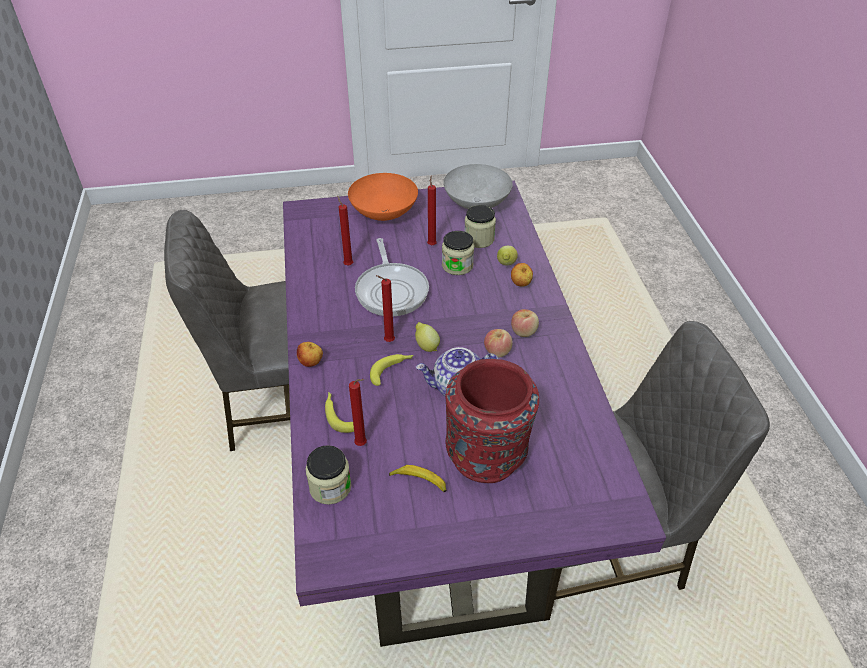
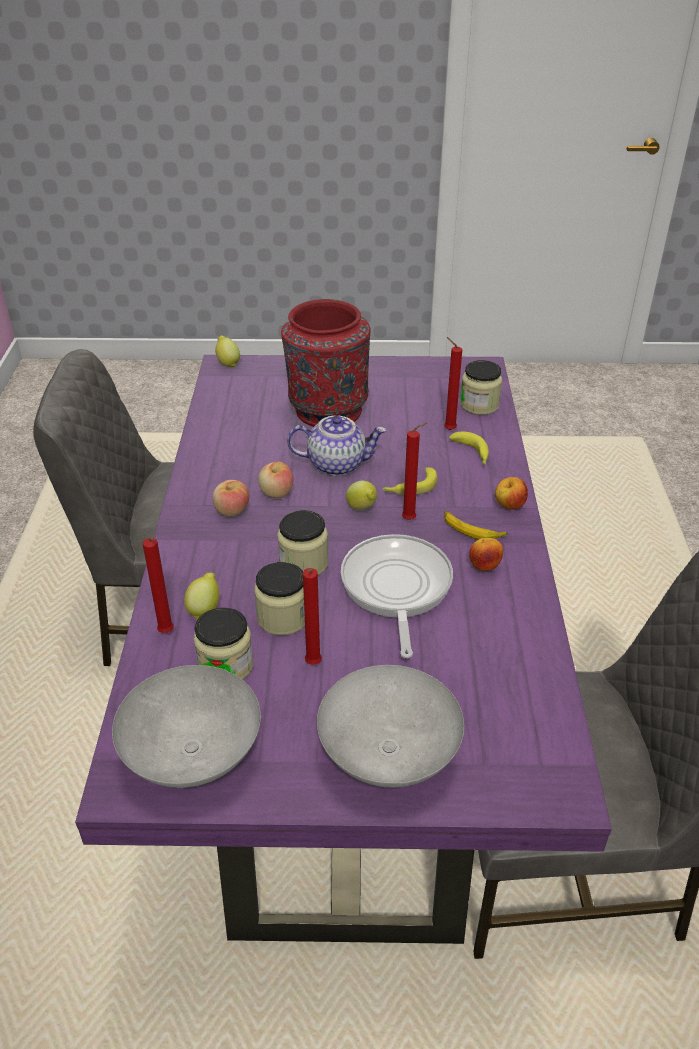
camera: 170 degrees left, 5 degrees down
(348, 264) = (463, 643): red candle -> red candle (166, 634)
(385, 213) = (386, 755): orange bowl -> grey bowl
(419, 482) = (396, 400): banana -> banana (472, 530)
(456, 299) = (303, 563): none -> jar
(520, 284) = (200, 574): apple -> apple (484, 566)
(628, 522) = (228, 363): none -> lemon

